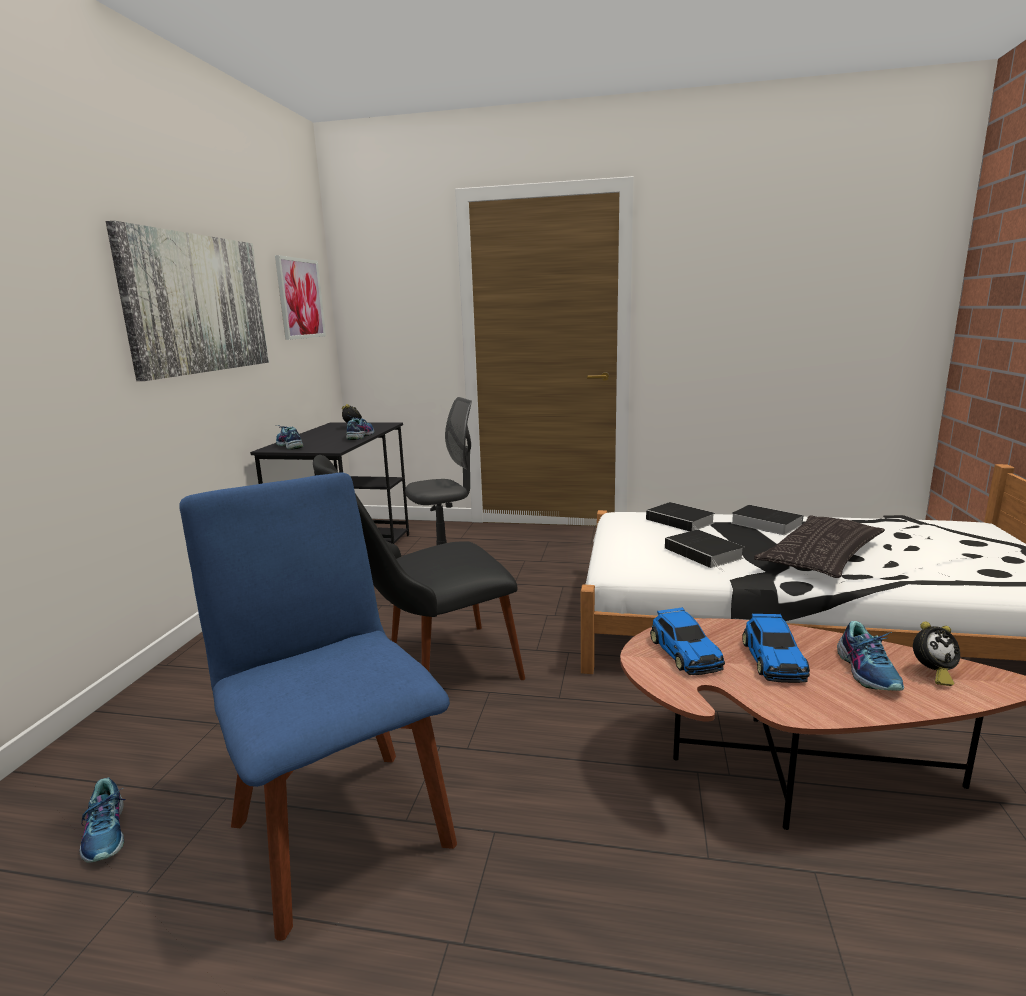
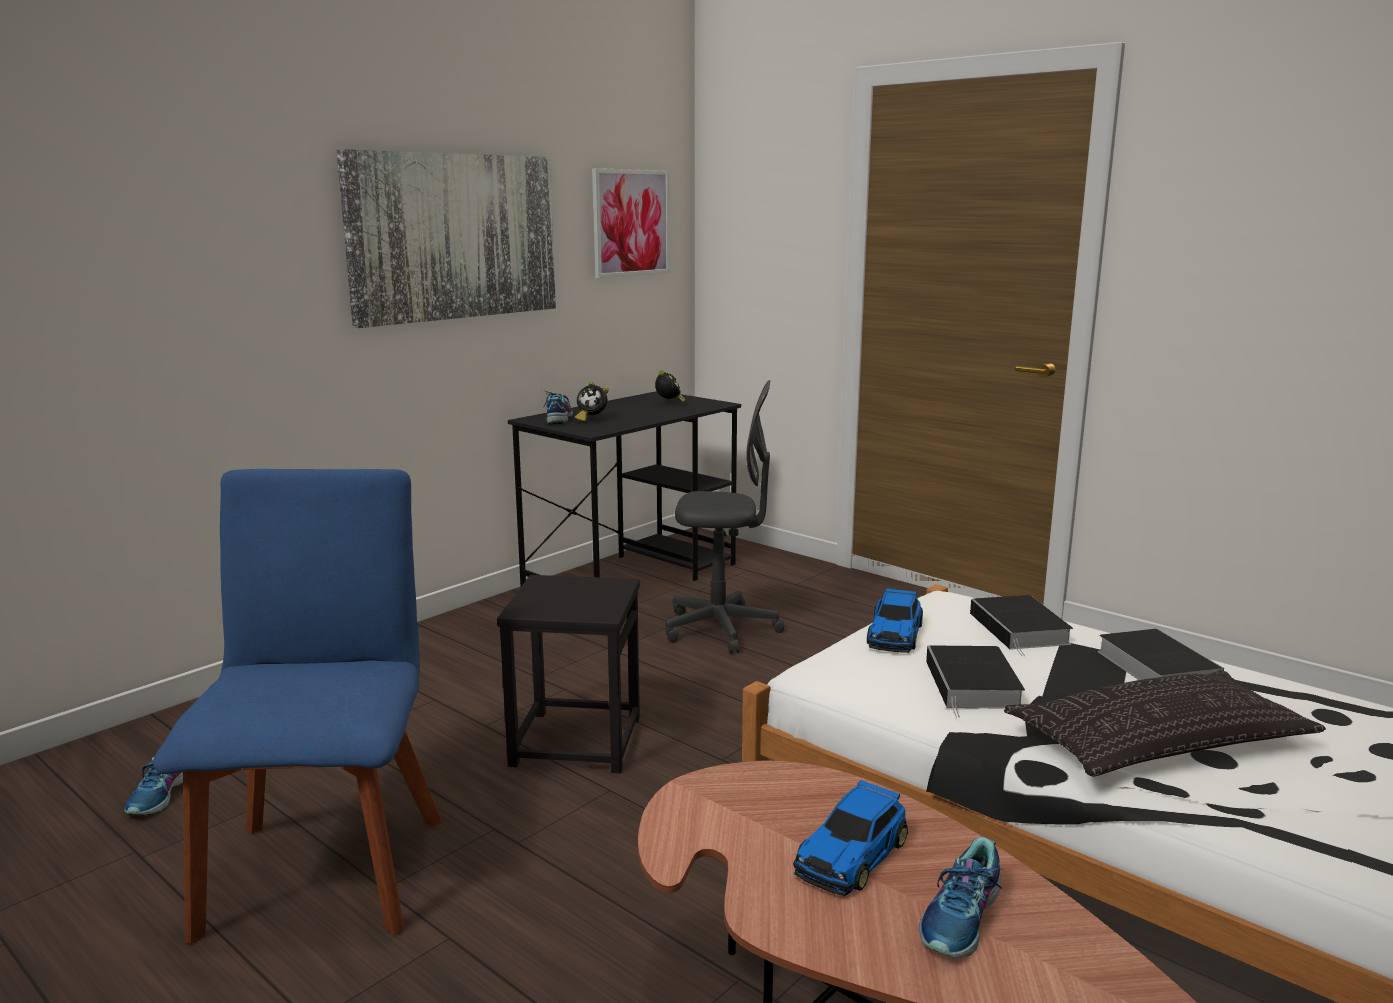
camera: 30 degrees right, 0 degrees up
(360, 436) = (654, 416): shoe -> none
(429, 669) = (575, 741): black chair -> black stool
(685, 652) = (751, 805): toy car -> toy car (895, 634)
(932, 674) = (1056, 960): alarm clock -> alarm clock (591, 419)

